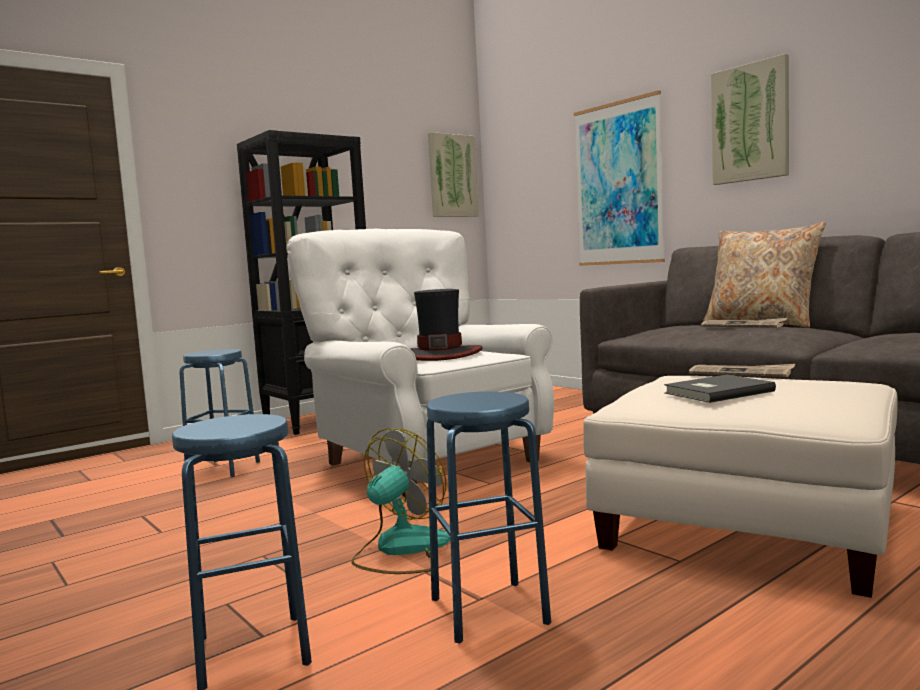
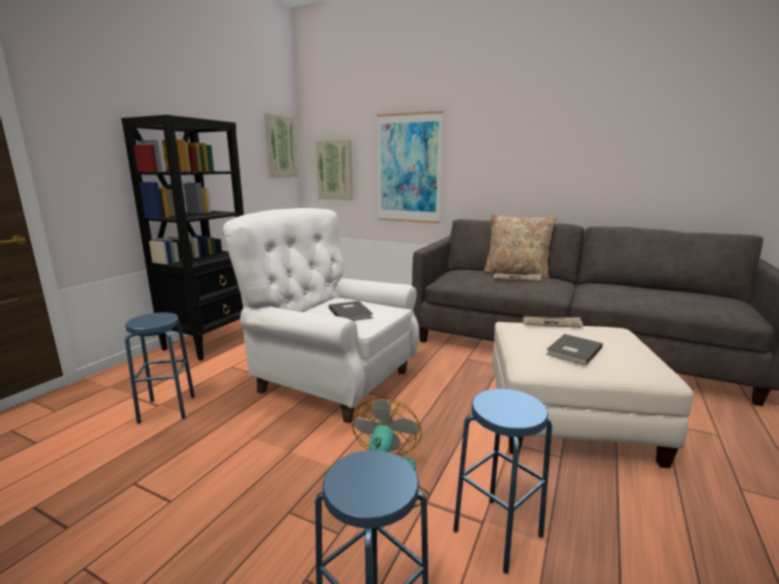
camera: 25 degrees left, 10 degrees up
(440, 354) = (351, 312): hat -> grey book
(750, 123) = (502, 143): picture -> picture (335, 170)

